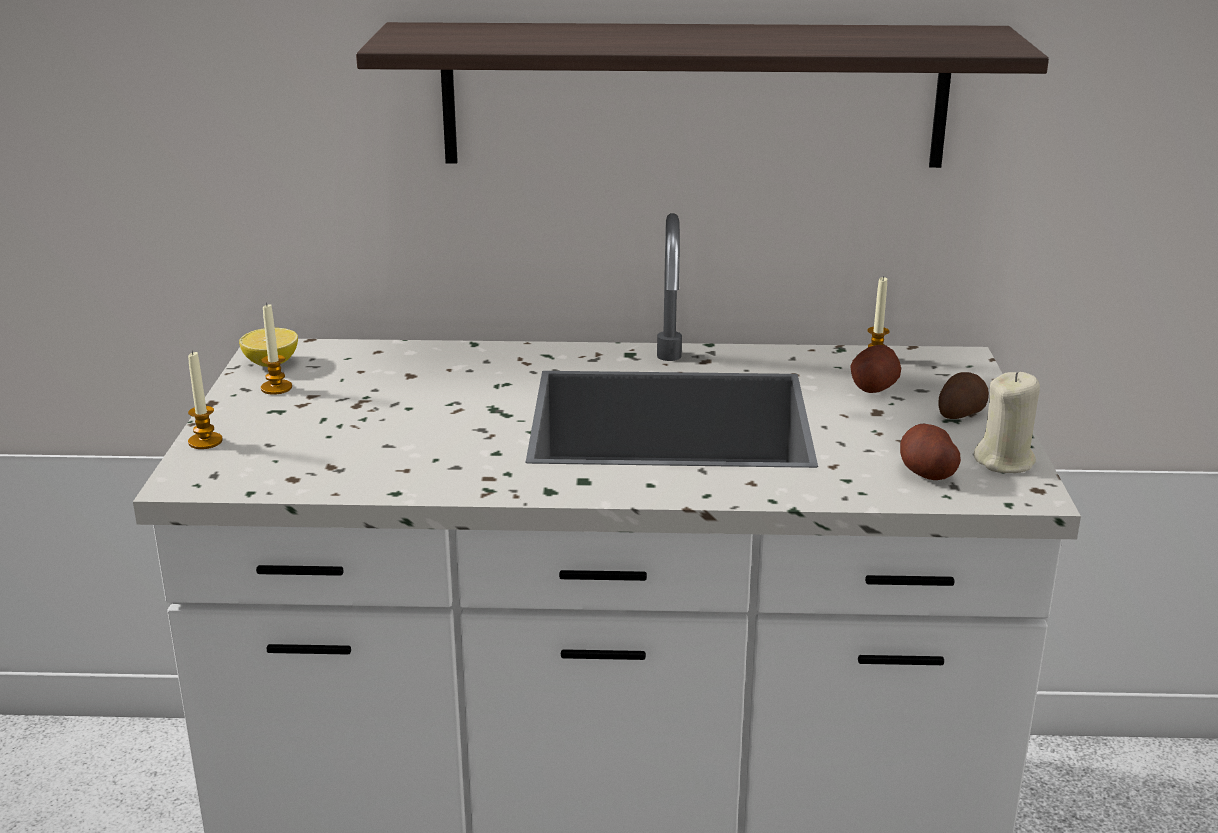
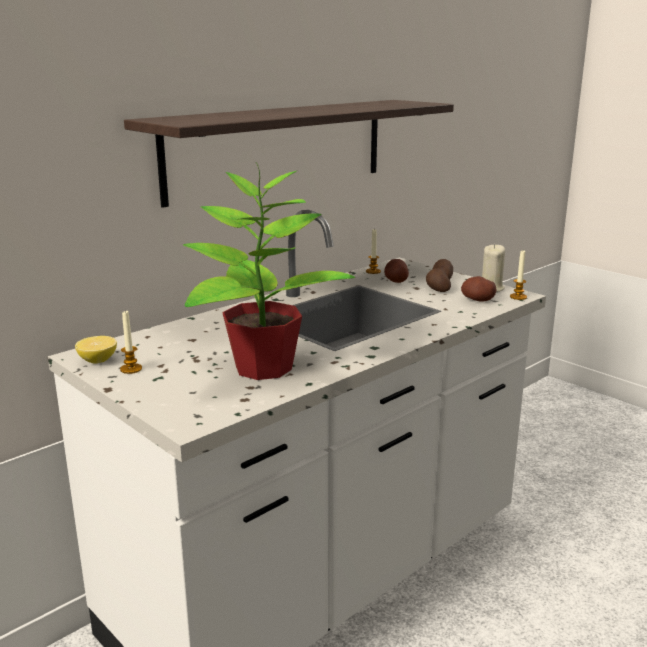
camera: 45 degrees left, 5 degrees down
(205, 441) = (152, 405): candle -> candle (518, 297)
(395, 447) = (261, 367): none -> potted plant
(903, 427) = (437, 289): none -> potato

